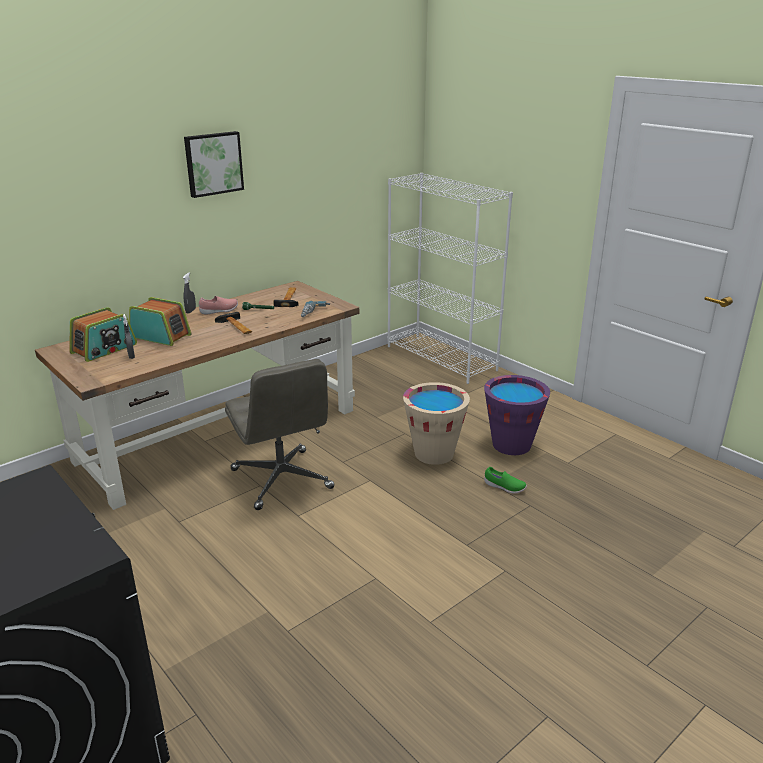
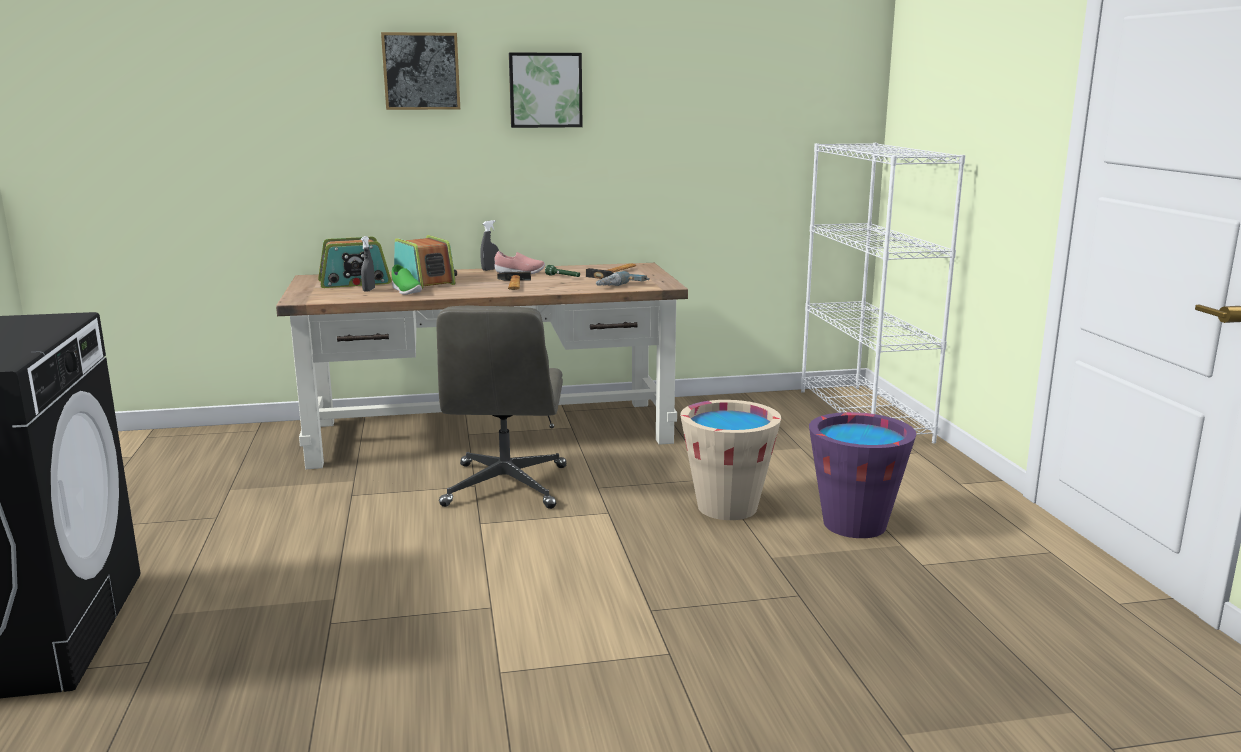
camera: 30 degrees right, 10 degrees down
(117, 160) = (421, 71): none -> picture
(504, 487) = (784, 566): green shoe -> green shoe (405, 291)

